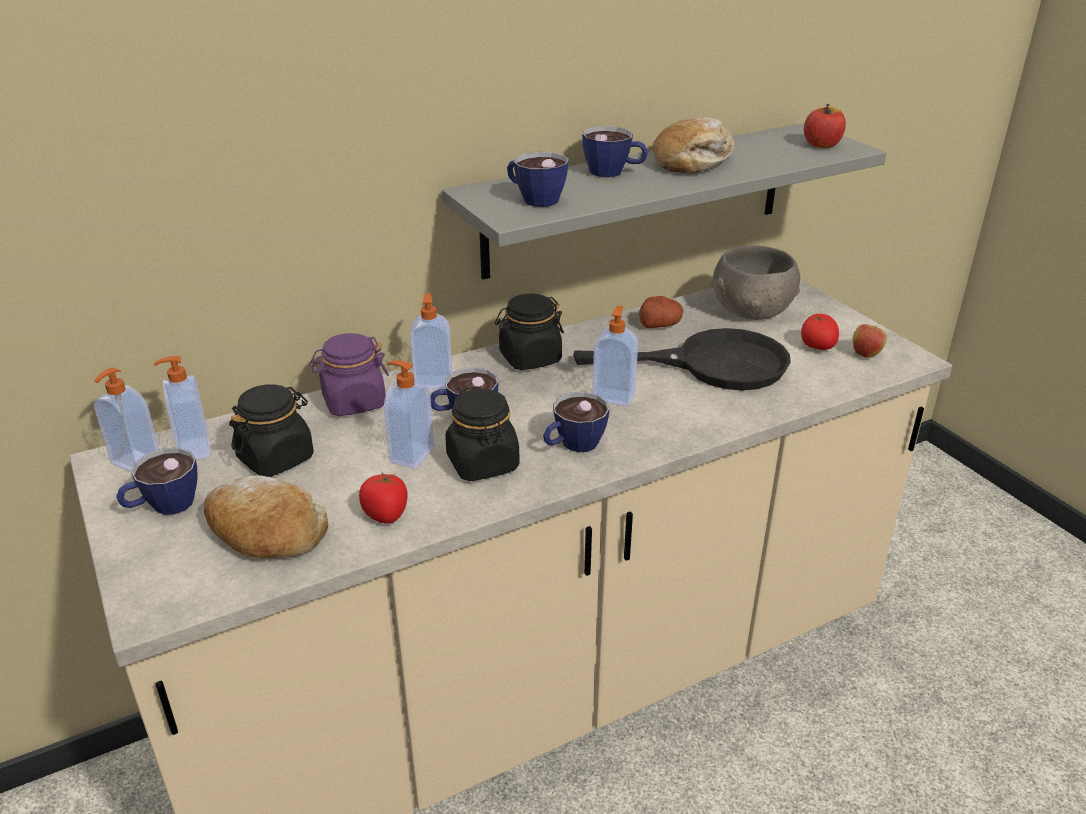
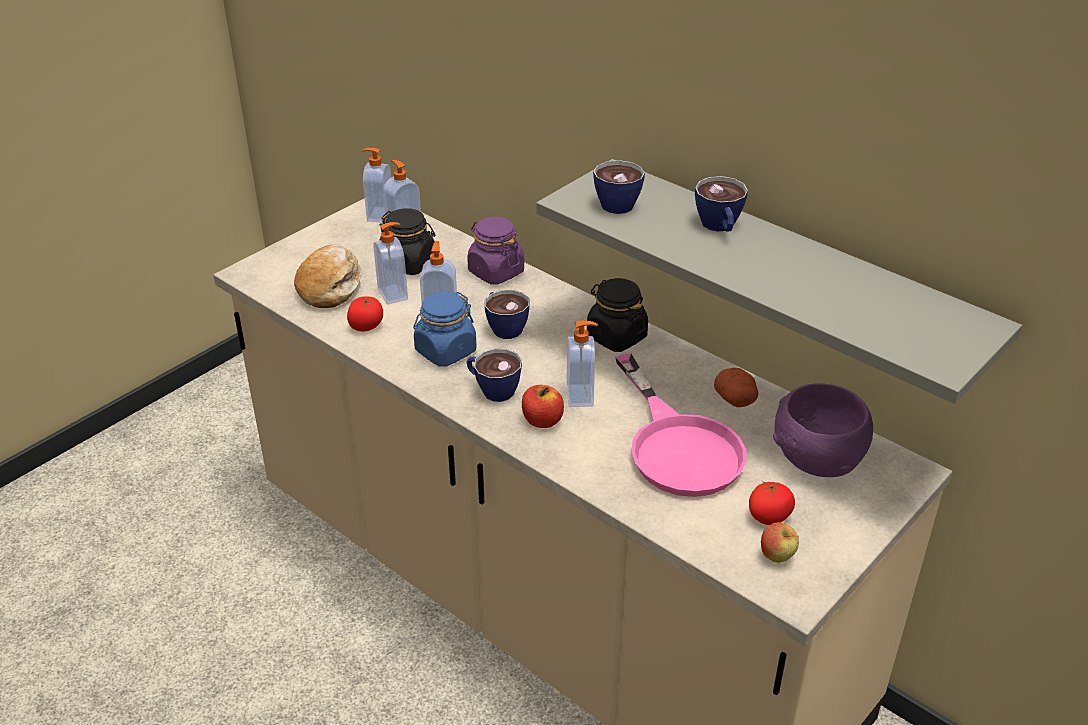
camera: 70 degrees right, 5 degrees up
(163, 506) = (340, 241): cup -> none
(433, 382) = (546, 299): soap dispenser -> soap dispenser (394, 294)
(483, 463) = (445, 351): black jar -> blue jar
(693, 161) = (795, 265): bread -> none
(711, 364) = (678, 445): black frying pan -> pink frying pan
(752, 311) = (816, 459): grey bowl -> purple bowl
(821, 145) = (932, 341): apple -> apple (542, 420)

